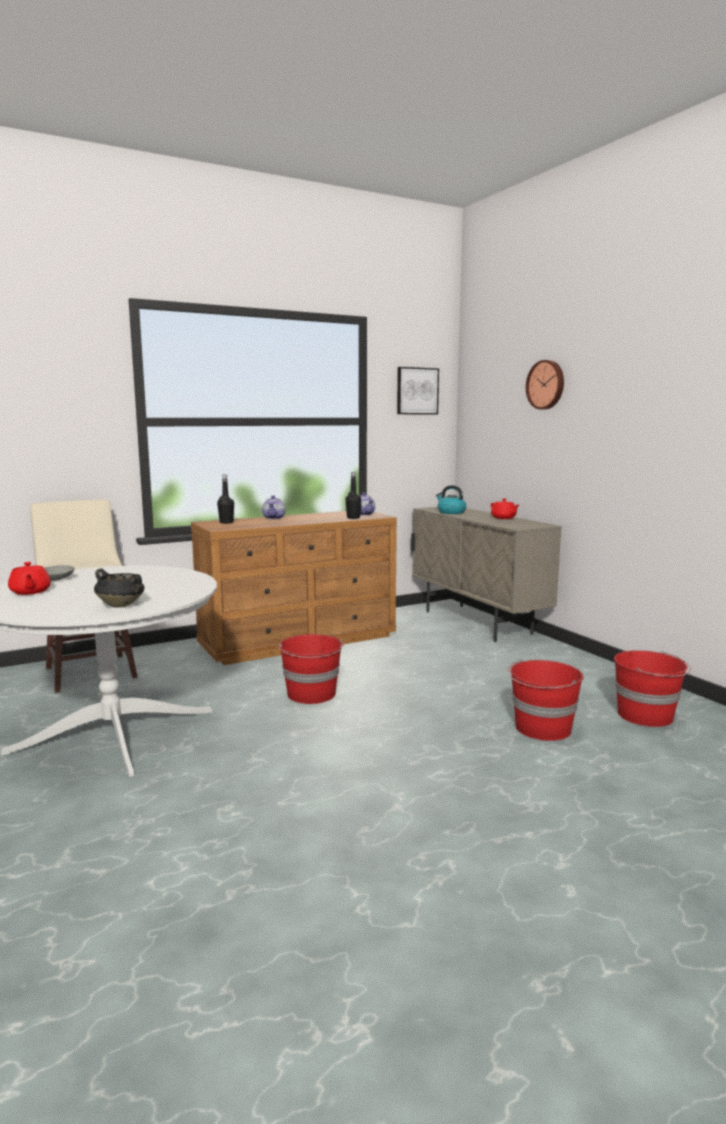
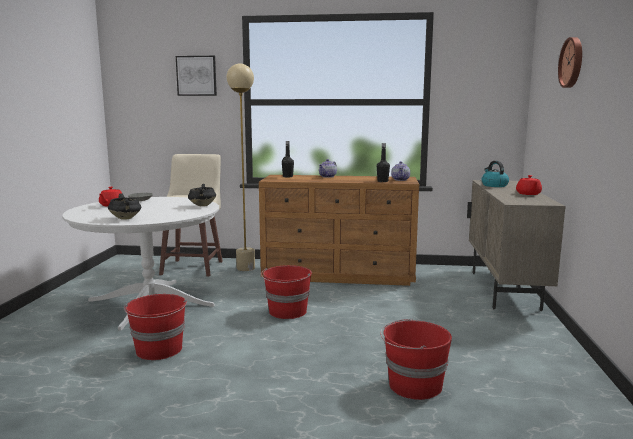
camera: 35 degrees right, 0 degrees up
(170, 657) = (245, 268): none -> beige floor lamp
(174, 573) = (202, 205): none -> black cooking pot
(417, 391) = (483, 74): picture -> picture (196, 76)
(646, 715) = (536, 408): red bucket -> red bucket (159, 350)

